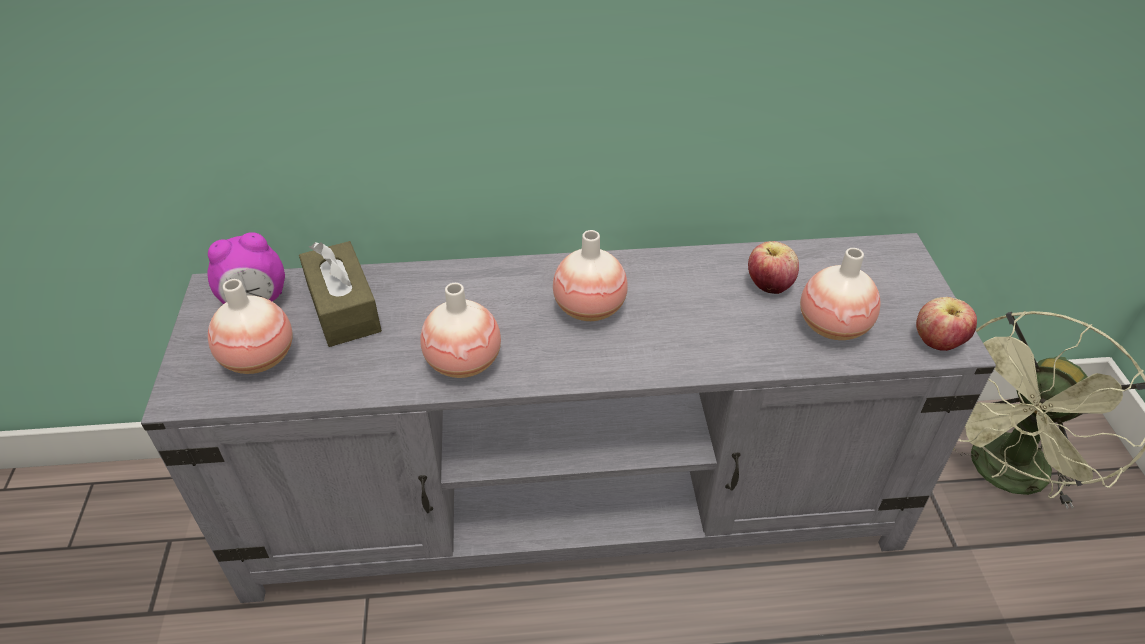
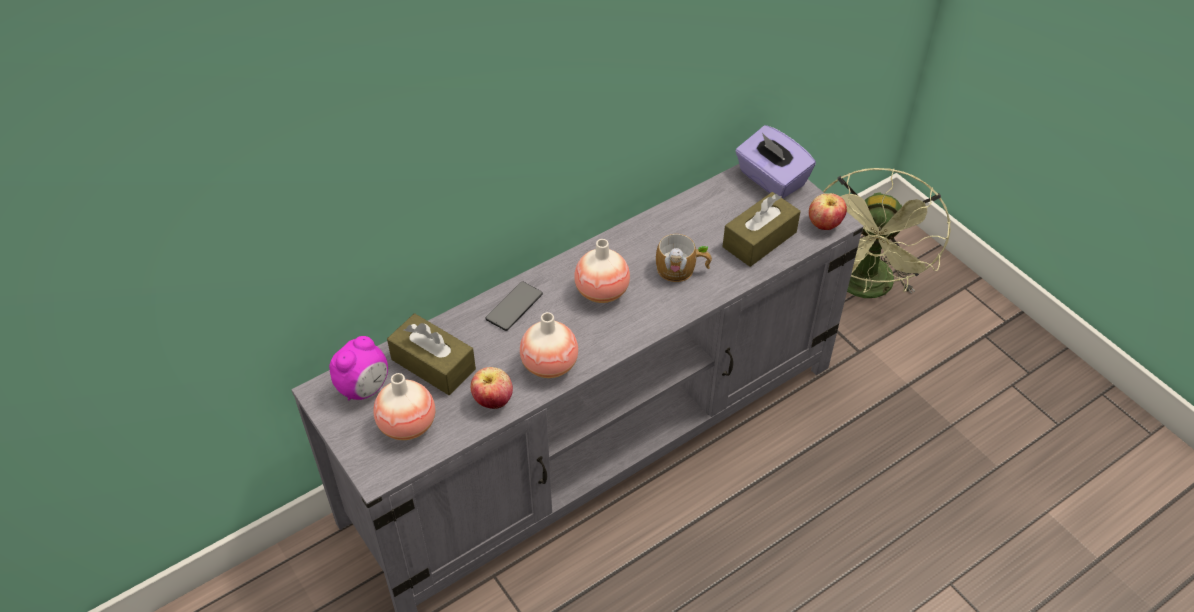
camera: 30 degrees left, 5 degrees up
(478, 285) = (514, 307): none -> phone
(706, 323) = (682, 270): none -> mug
(769, 286) = (704, 226): apple -> apple (493, 400)
(833, 327) = (759, 239): vase -> brown tissue box
(894, 266) = (771, 179): none -> purple tissue box

